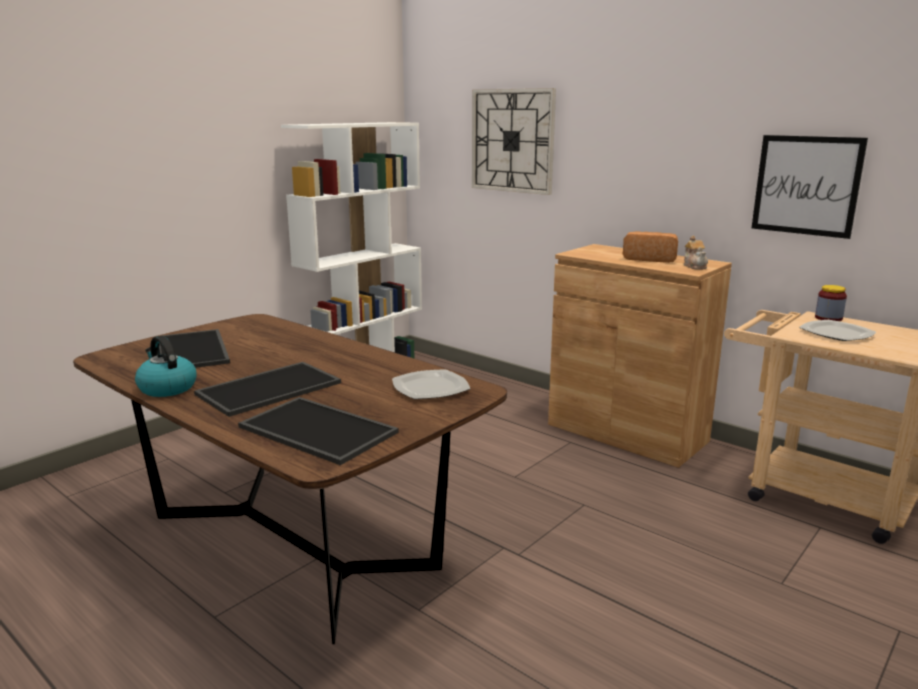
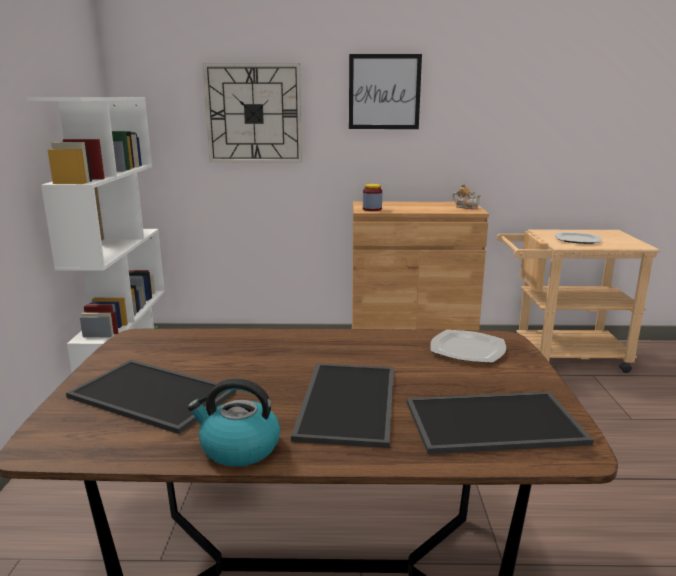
camera: 40 degrees left, 0 degrees up
(650, 259) = (425, 206): bread -> none
(806, 185) = (522, 138): picture -> picture (384, 92)
(828, 318) = (550, 231): jar -> jar (372, 209)

